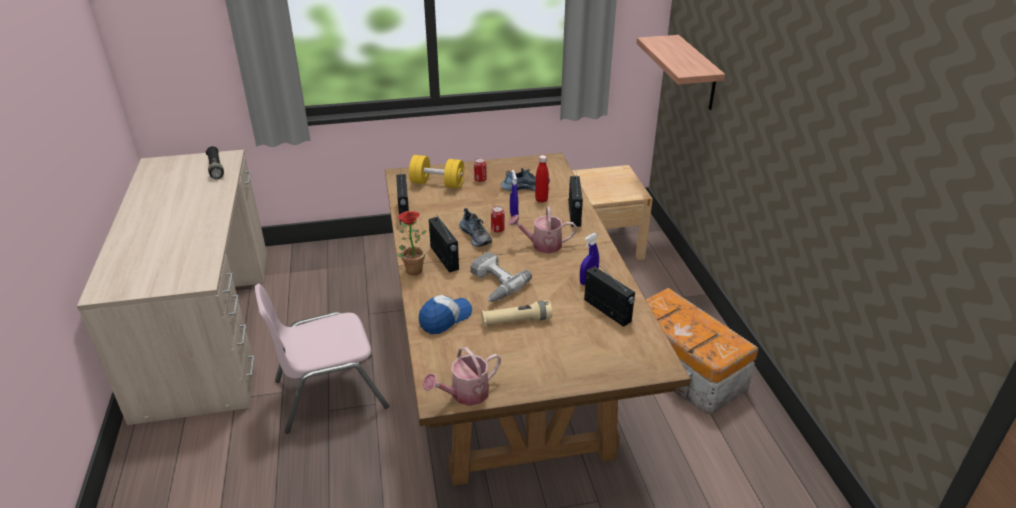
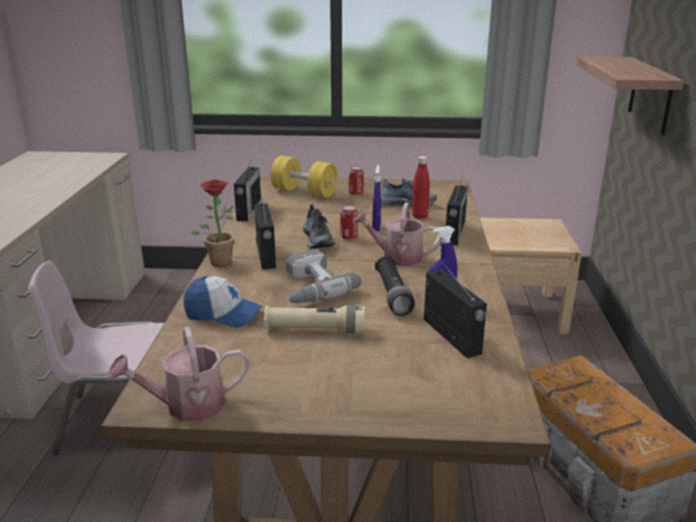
camera: 15 degrees right, 10 degrees down
(216, 168) = (88, 163): black flashlight -> black flashlight (393, 295)
(445, 318) = (223, 314): cap -> cap turned 45 degrees clockwise

